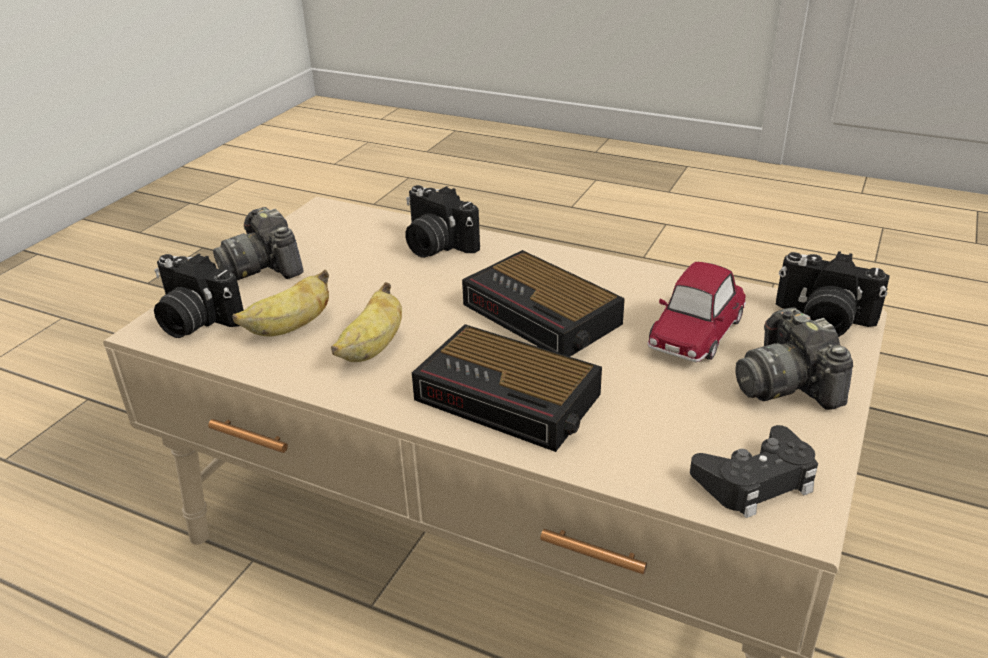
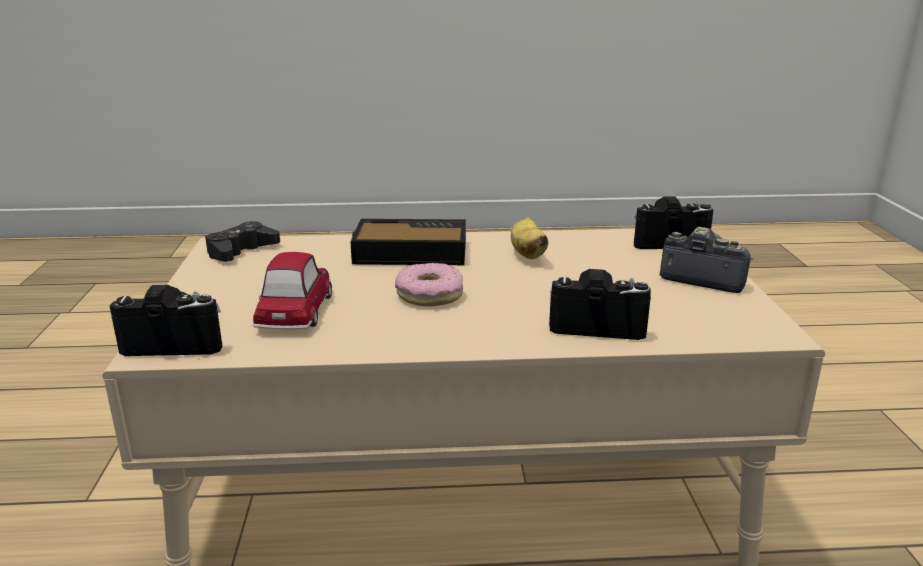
camera: 150 degrees right, 10 degrees down
(290, 328) = (600, 251): banana -> none
(544, 315) = (430, 295): alarm clock -> donut
(787, 384) = (217, 294): camera -> none

